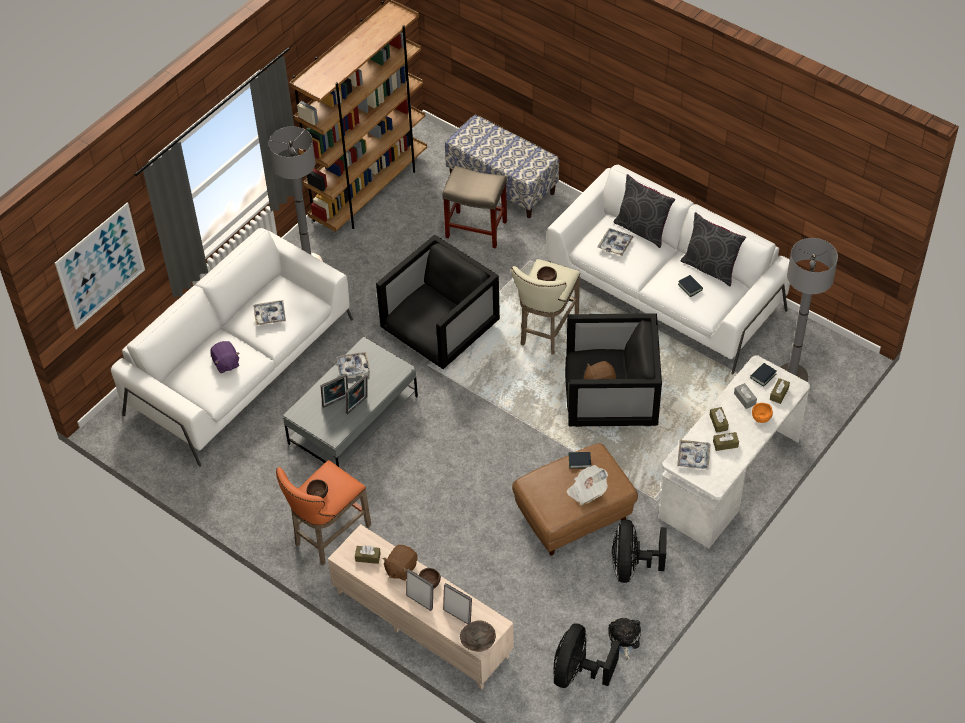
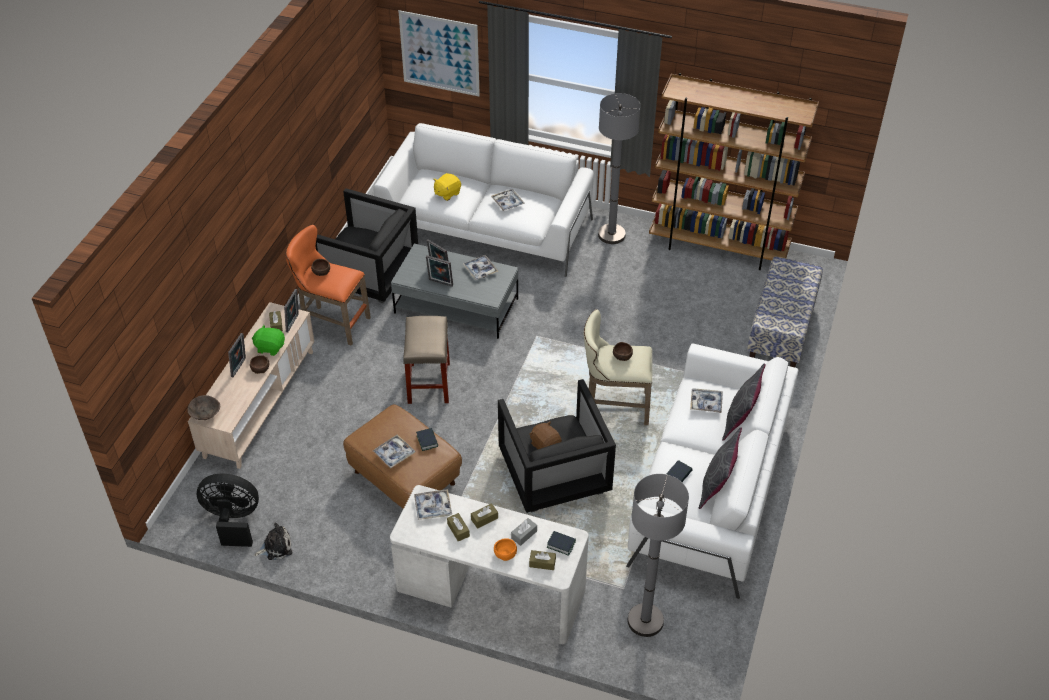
camera: 70 degrees right, 5 degrees down
(226, 363) = (447, 193): purple plush toy -> yellow plush toy
(401, 568) = (270, 347): brown plush toy -> green plush toy
(440, 330) = (580, 334): black armchair -> black armchair (367, 273)
(458, 615) = (231, 395): picture frame -> picture frame (293, 323)
(475, 229) = (713, 327): beige stool -> beige stool (428, 382)
(587, 491) = (394, 454): newspaper -> tray
(632, 566) = (359, 535): black fan -> none

